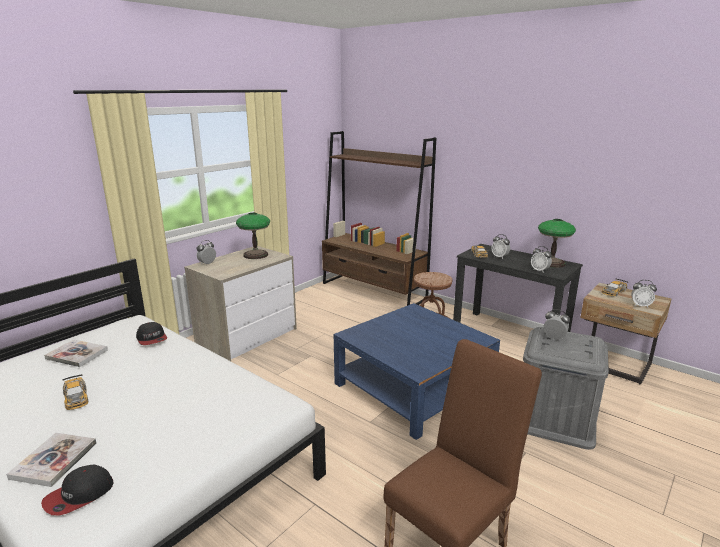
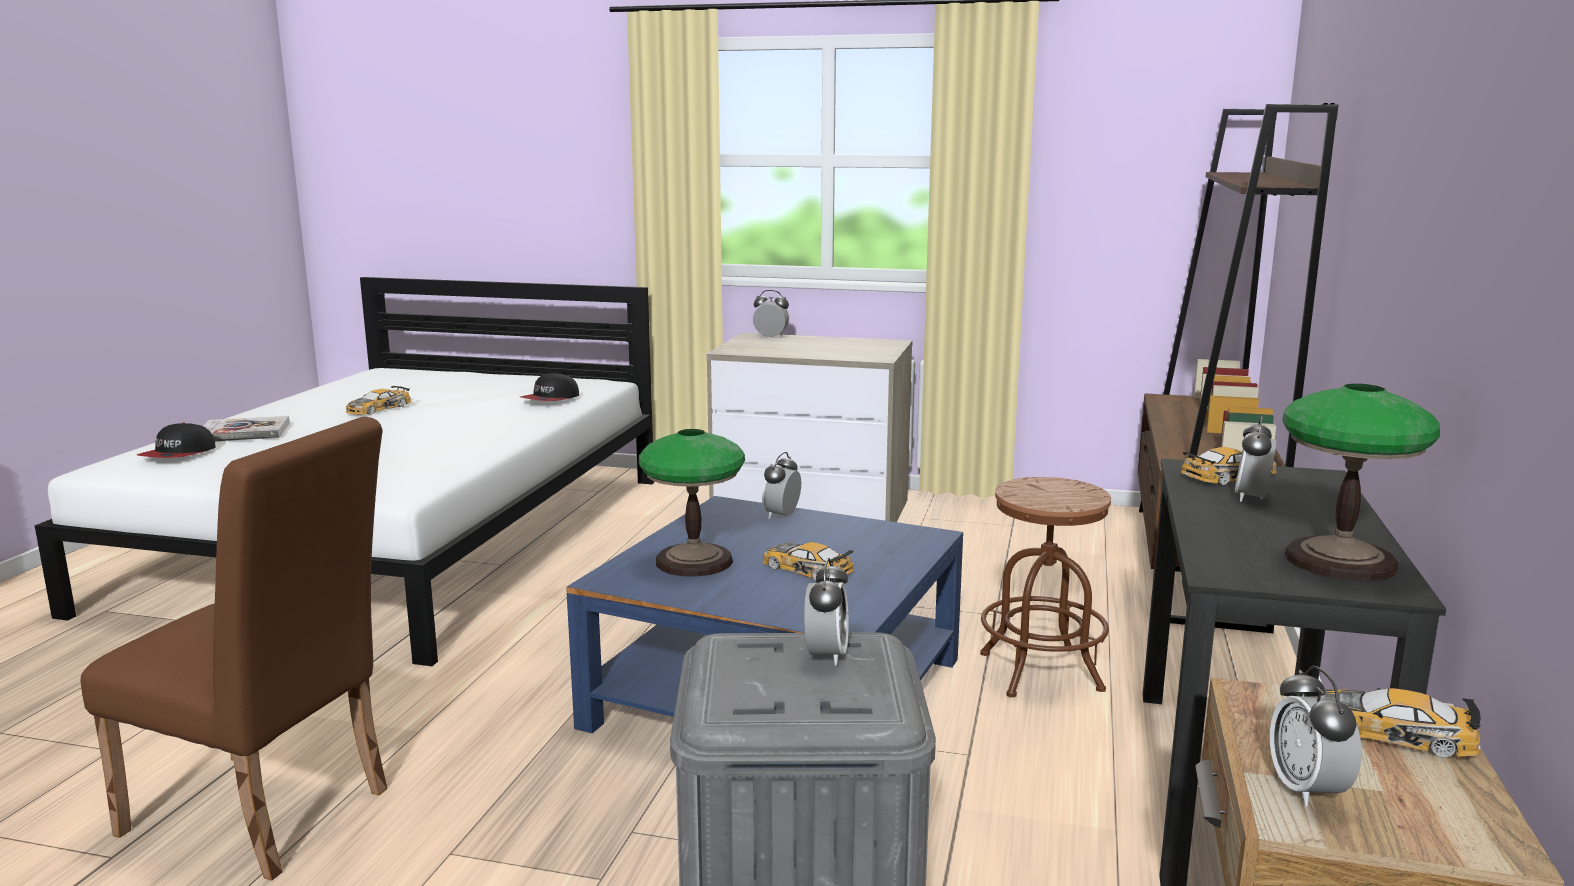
camera: 65 degrees right, 5 degrees down
(77, 354) = (481, 385): book -> none
(79, 495) = (178, 454): cap -> cap turned 90 degrees counterclockwise
(255, 255) = (857, 347): table lamp -> table lamp (693, 561)
(432, 334) = (806, 569): none -> toy car
(539, 270) = (1218, 549): alarm clock -> alarm clock (782, 516)

